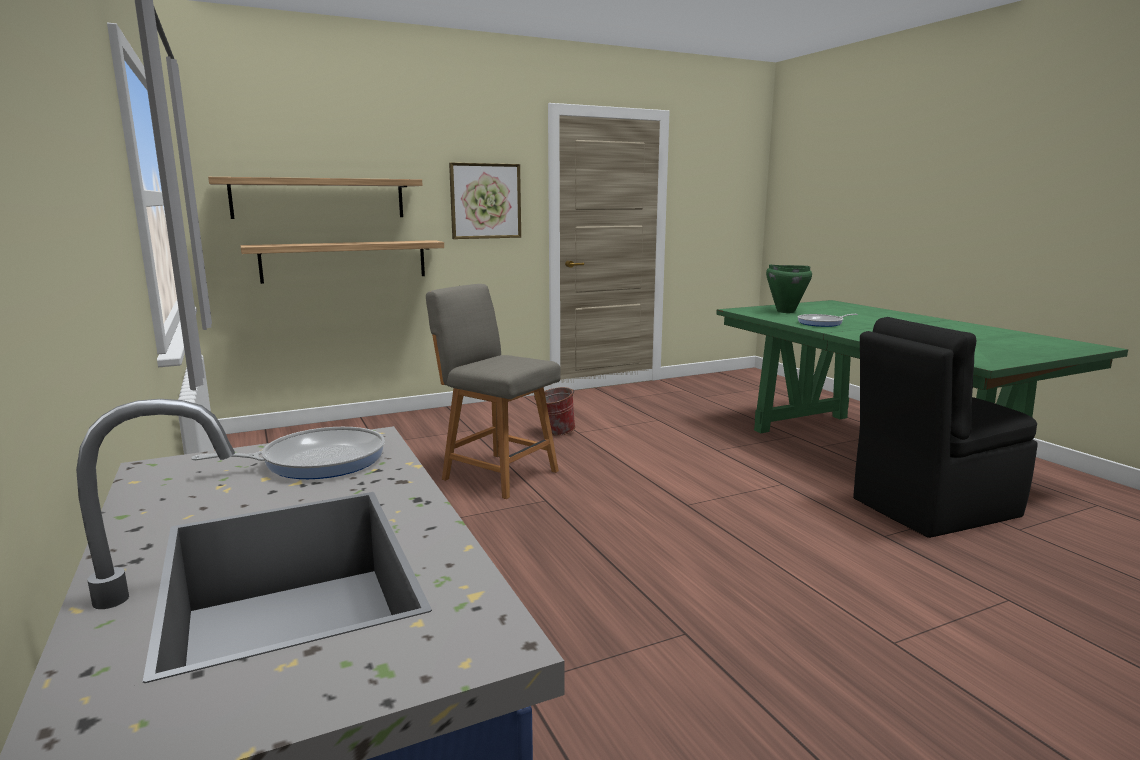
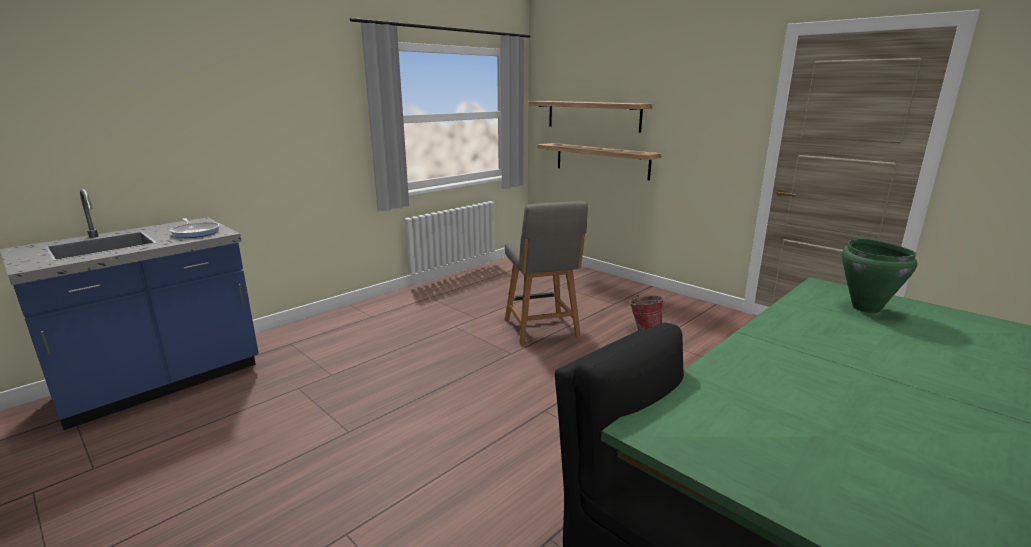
camera: 70 degrees right, 5 degrees up
(485, 201) = (707, 123): picture -> none
(497, 474) = (542, 329): grey chair -> grey chair turned 150 degrees clockwise
(822, 323) = (809, 330): frying pan -> none

